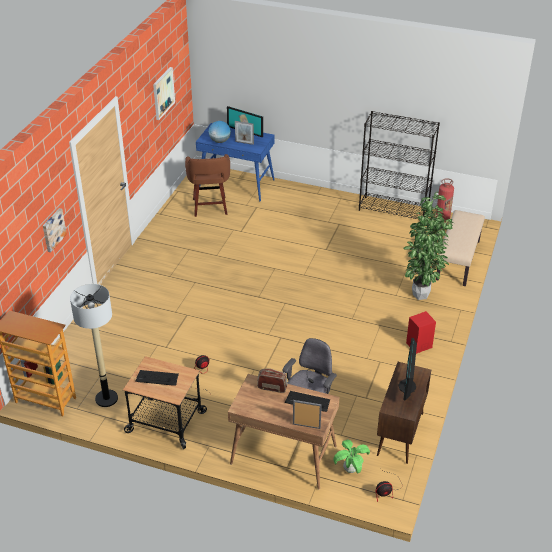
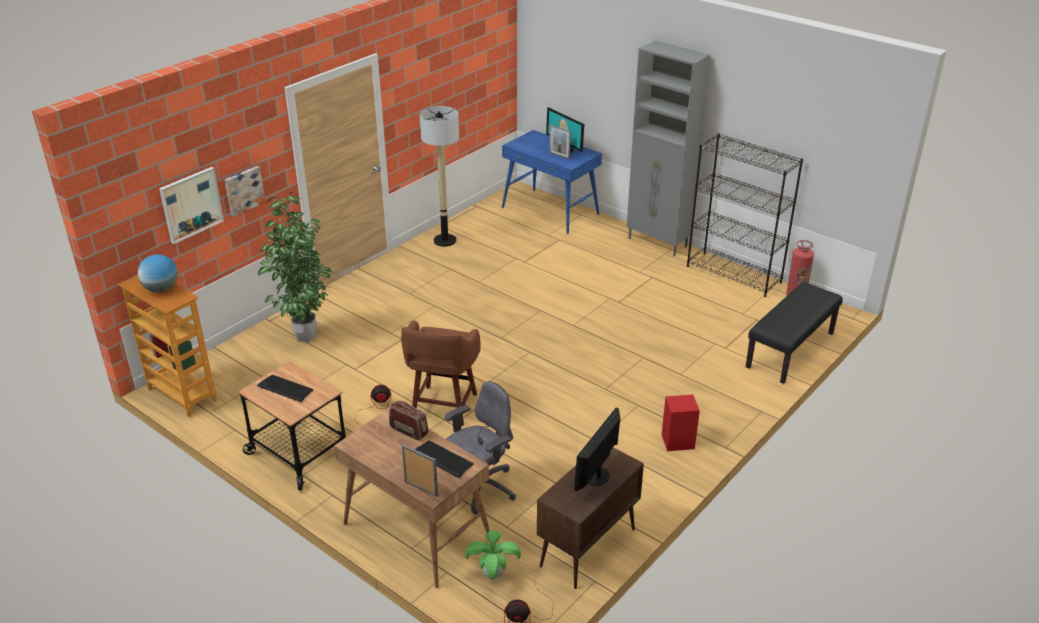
camera: 20 degrees right, 5 degrees down
(106, 398) = (249, 410): floor lamp -> floor lamp (444, 240)
(163, 93) = (463, 74): picture -> picture (191, 204)
(210, 207) = (503, 230): brown stool -> brown stool (443, 407)
(220, 141) = (531, 149): globe -> globe (161, 289)
(329, 195) = (658, 243): none -> grey cabinet
(421, 296) = (714, 383): potted plant -> potted plant (306, 338)
(458, 260) = (790, 351): beige bench -> black bench

